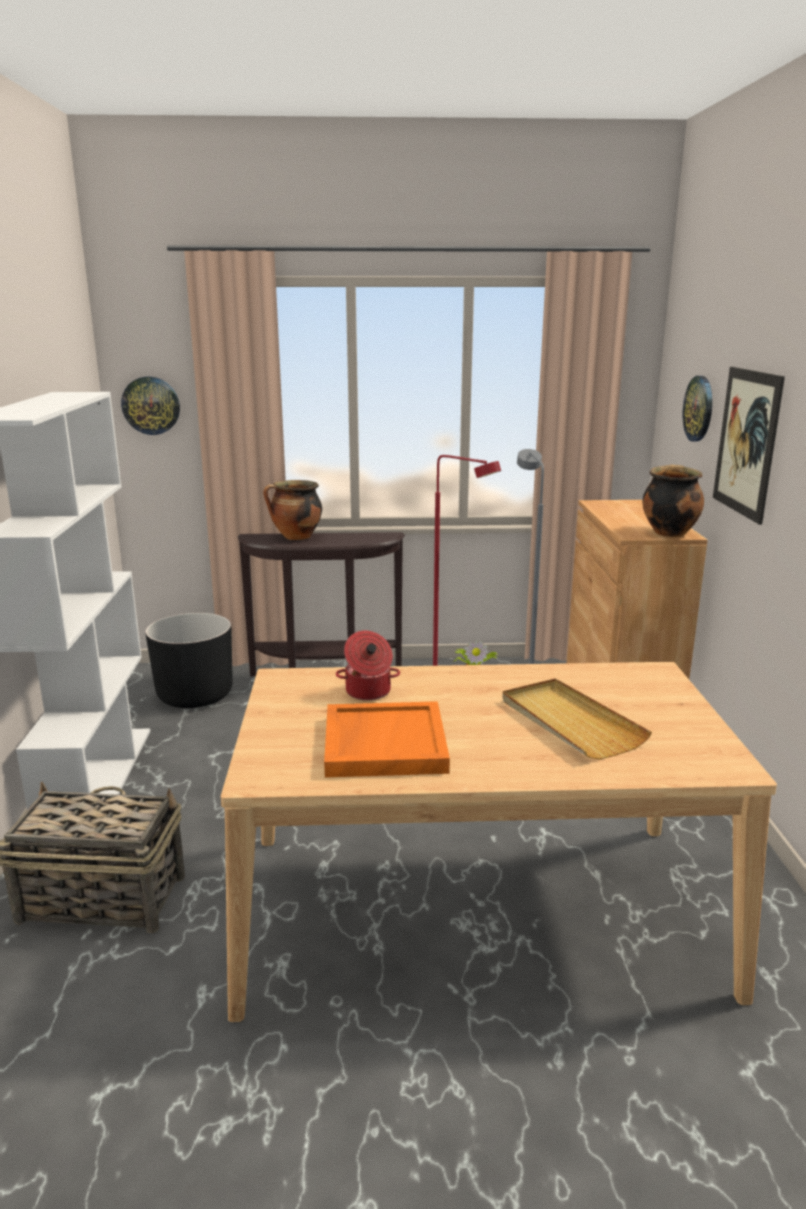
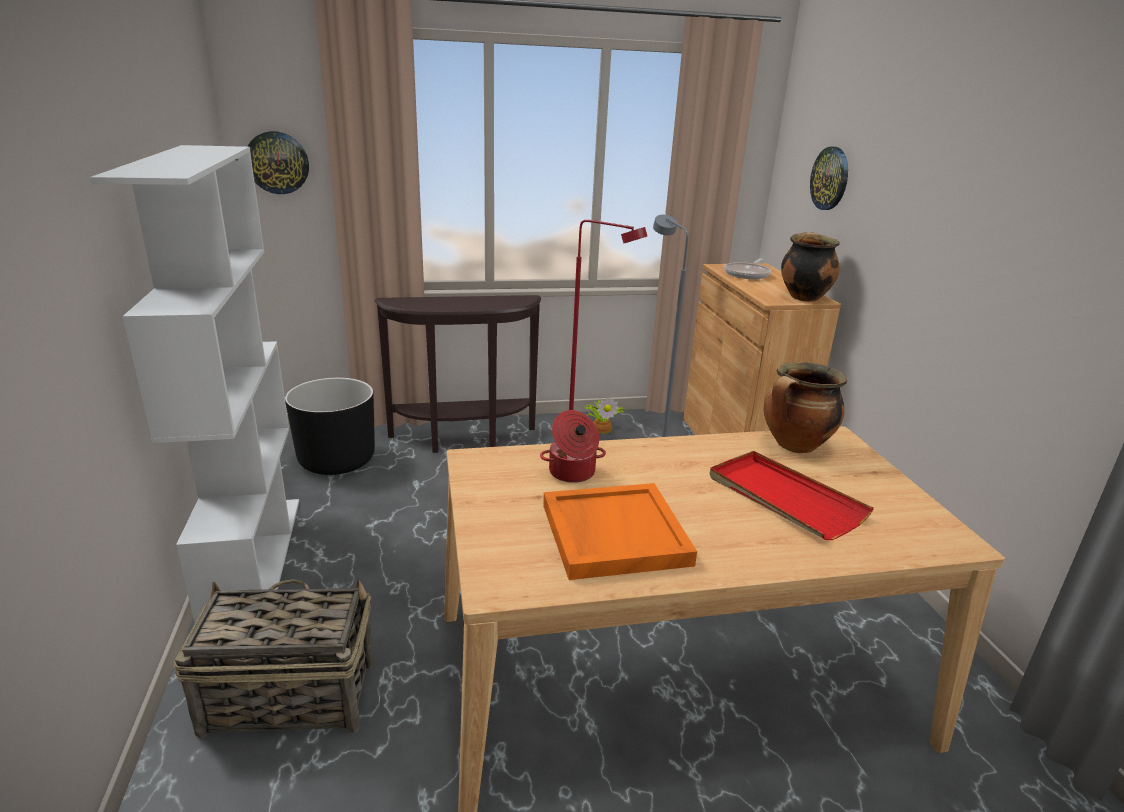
camera: 10 degrees left, 5 degrees up
(296, 537) = (436, 301): cooking pot -> cooking pot (795, 446)
(570, 722) = (784, 498): beige tray -> red tray
(621, 510) = (747, 274): none -> frying pan
(746, 442) = (893, 213): picture -> none

